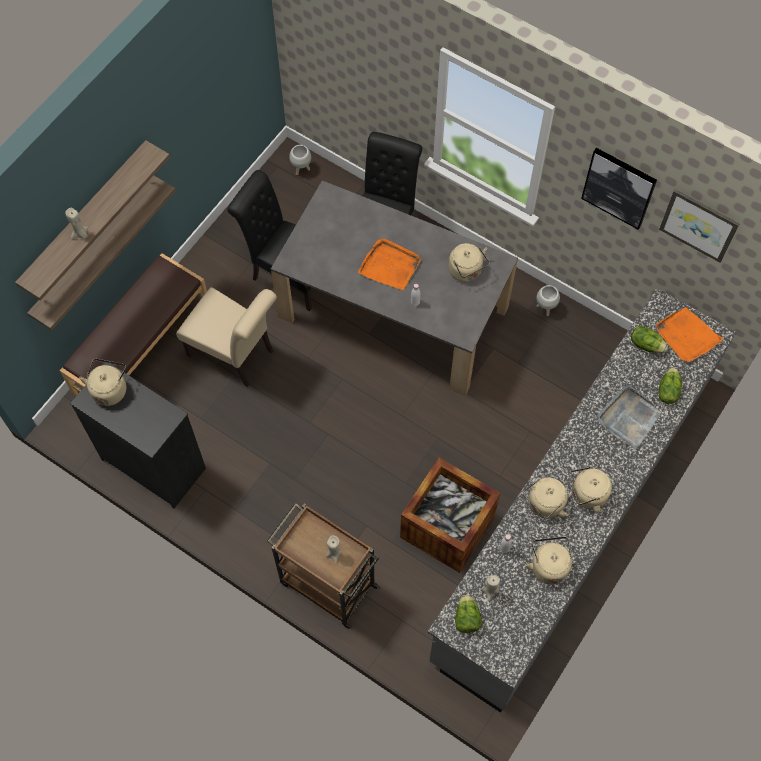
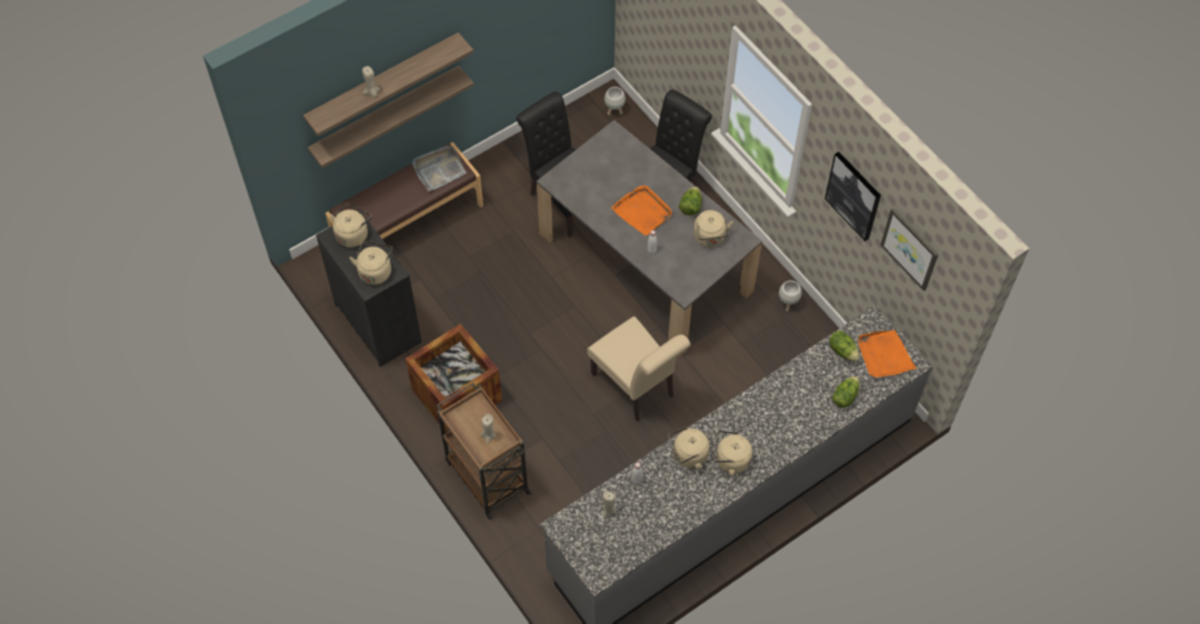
camera: 20 degrees right, 5 degrees down
(235, 355) = (487, 254): beige chair -> beige chair (636, 388)
(447, 526) = (614, 464): crate -> crate (456, 395)
(466, 618) = (578, 525): lettuce -> lettuce (690, 206)
(548, 565) = (669, 506): beige kettle -> beige kettle (375, 270)
(628, 418) = (797, 408): grey tray -> grey tray (438, 169)

